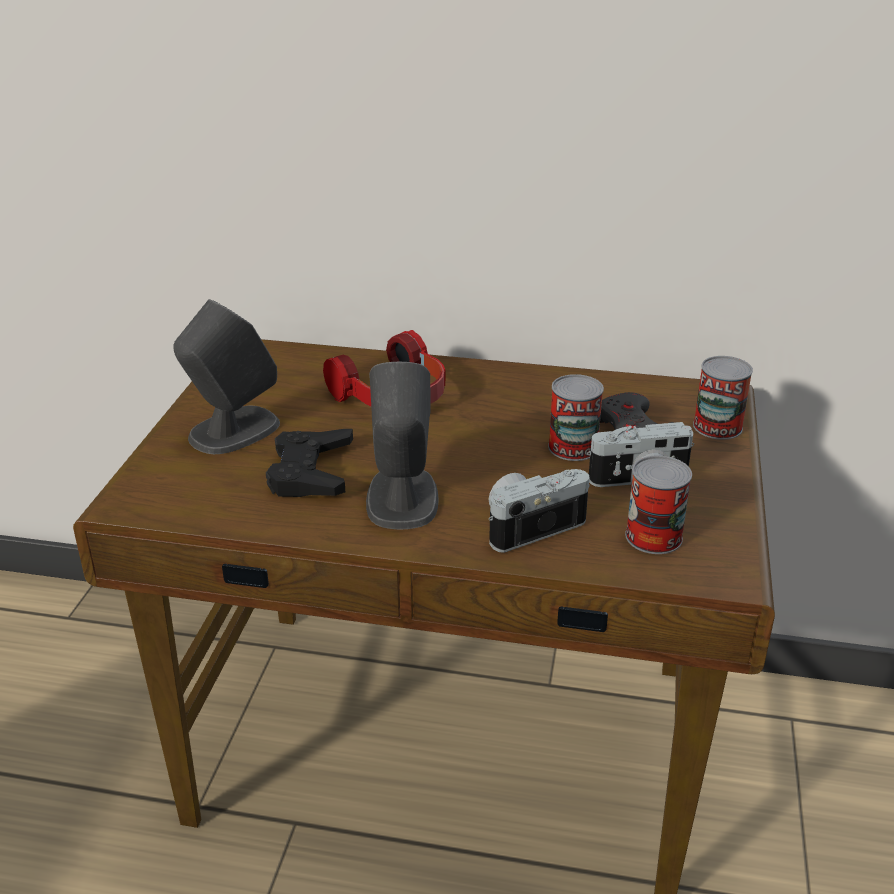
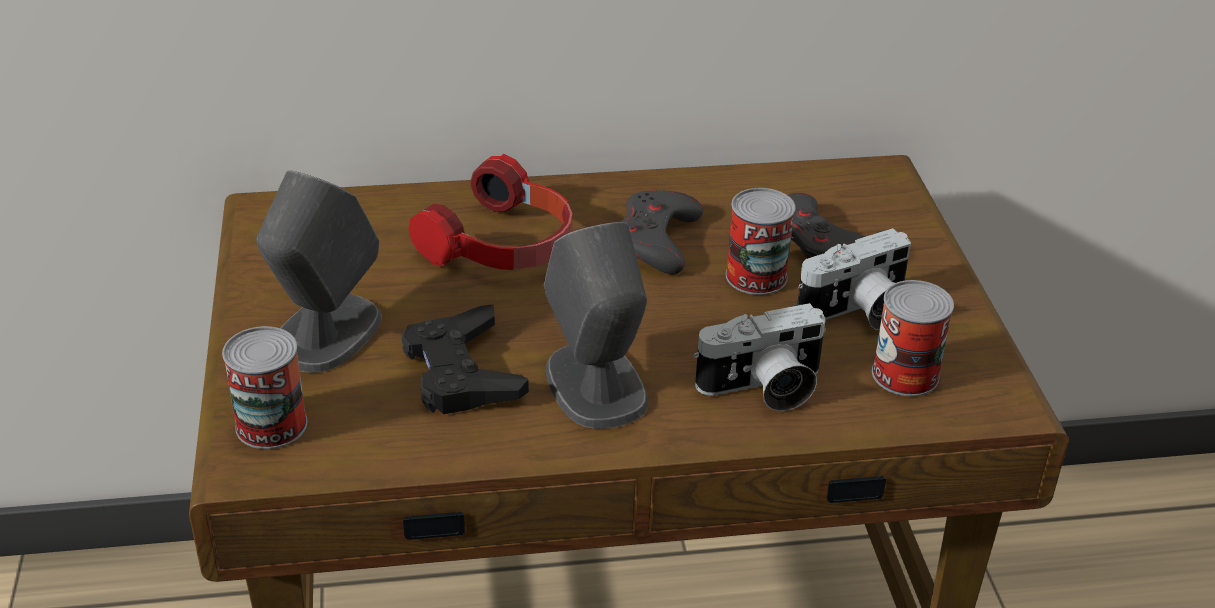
camera: 20 degrees left, 5 degrees up
(510, 410) = (656, 240): none -> grey game controller
(530, 525) = (763, 388): camera -> camera turned 150 degrees counterclockwise
(717, 427) = (901, 218): can -> can (271, 425)

